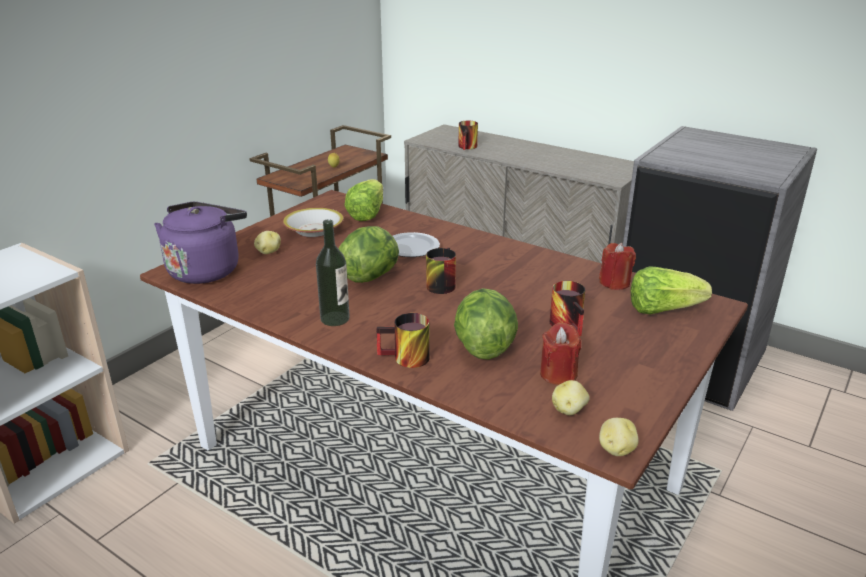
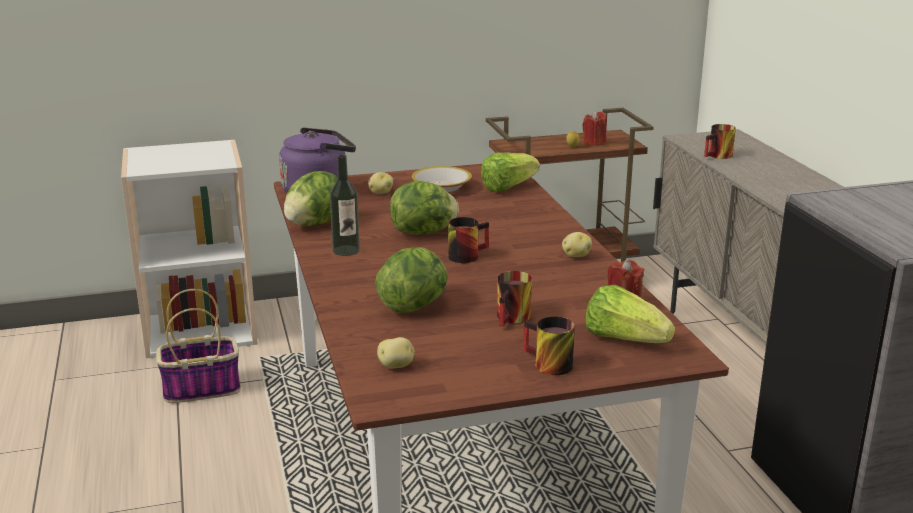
camera: 40 degrees right, 5 degrees down
(124, 524) = (202, 389): none -> basket
(260, 303) = (315, 224): none -> lettuce
(405, 359) = (345, 292): mug -> mug (546, 364)
(410, 247) = (495, 222): plate -> none
(558, 374) = (435, 343): red candle -> red candle (594, 143)
(615, 449) = (380, 400): potato -> potato (575, 256)

